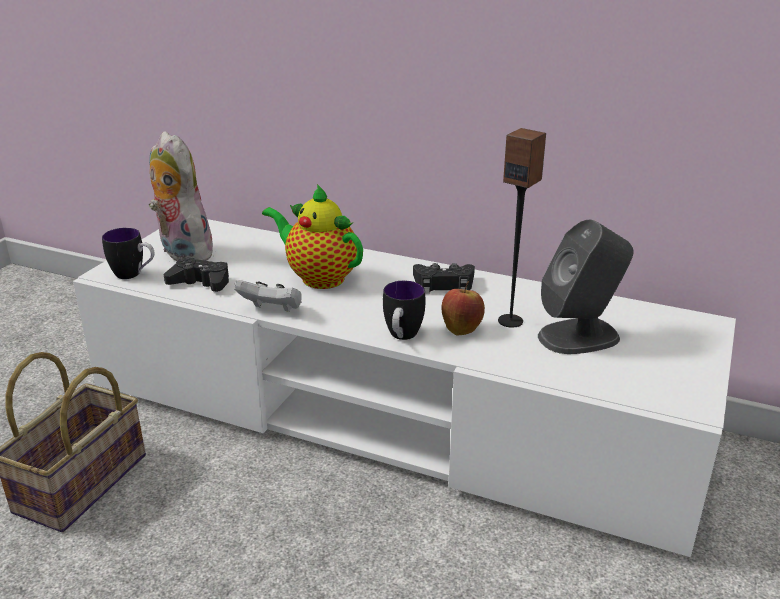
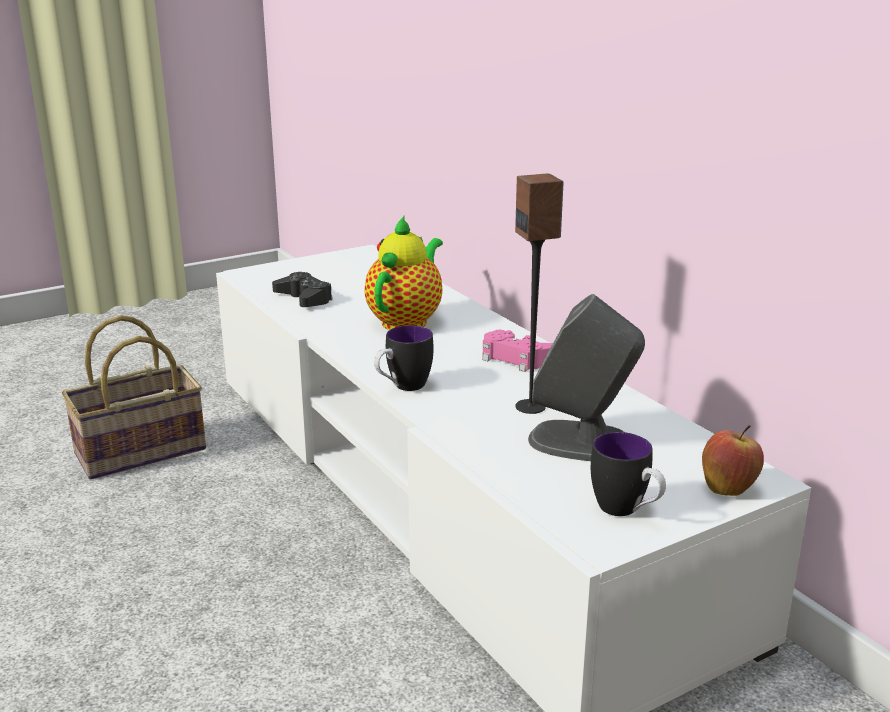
camera: 35 degrees right, 5 degrees down
(134, 275) = (263, 279): mug -> mug (626, 511)
(182, 252) = (325, 272): plush toy -> none
(272, 310) = (327, 334): white game controller -> none
(318, 277) = (407, 320): teapot -> teapot turned 45 degrees clockwise
(444, 284) = (515, 358): black game controller -> pink game controller
(461, 329) = (469, 398): apple -> apple (728, 488)

